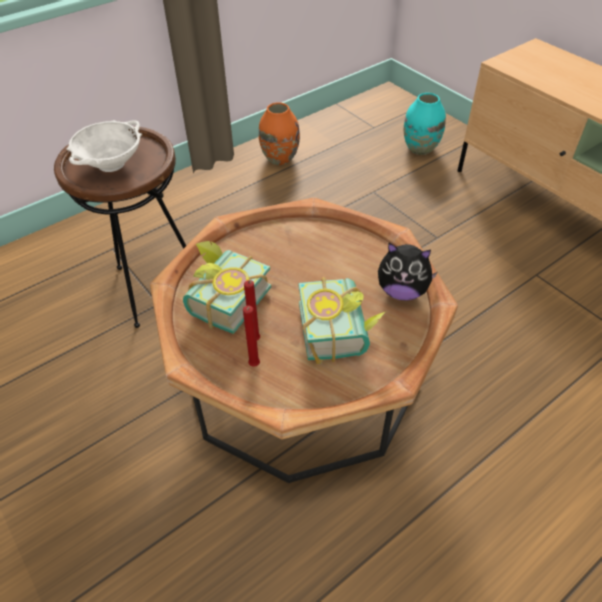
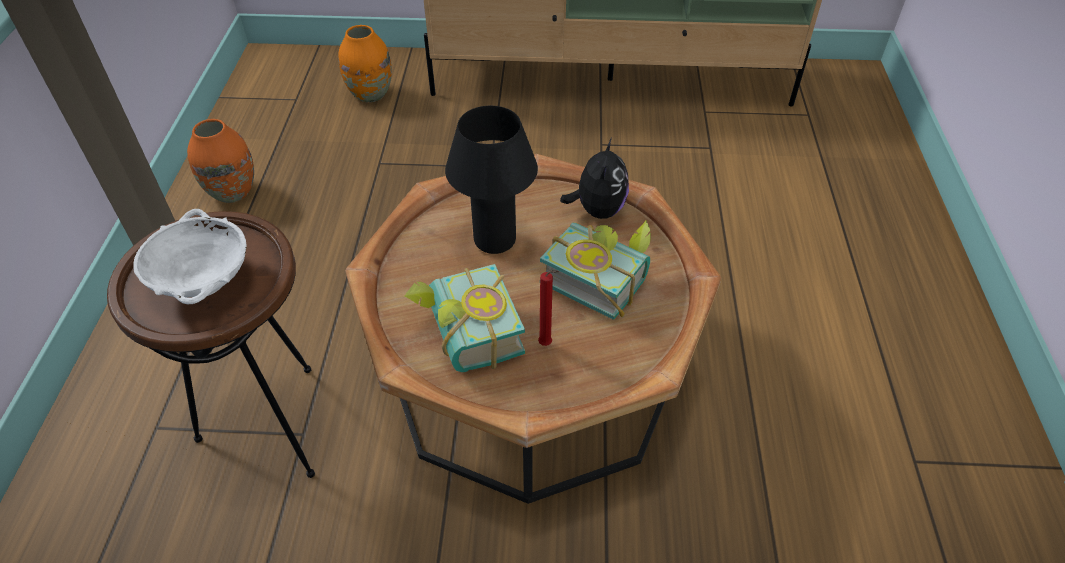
camera: 50 degrees left, 0 degrees up
(254, 366) = (577, 364): red candle -> none
(314, 261) = (495, 240): none -> black table lamp
(402, 291) = (597, 210): plush toy -> plush toy turned 45 degrees counterclockwise
(420, 149) = (370, 94): turquoise vase -> orange vase

